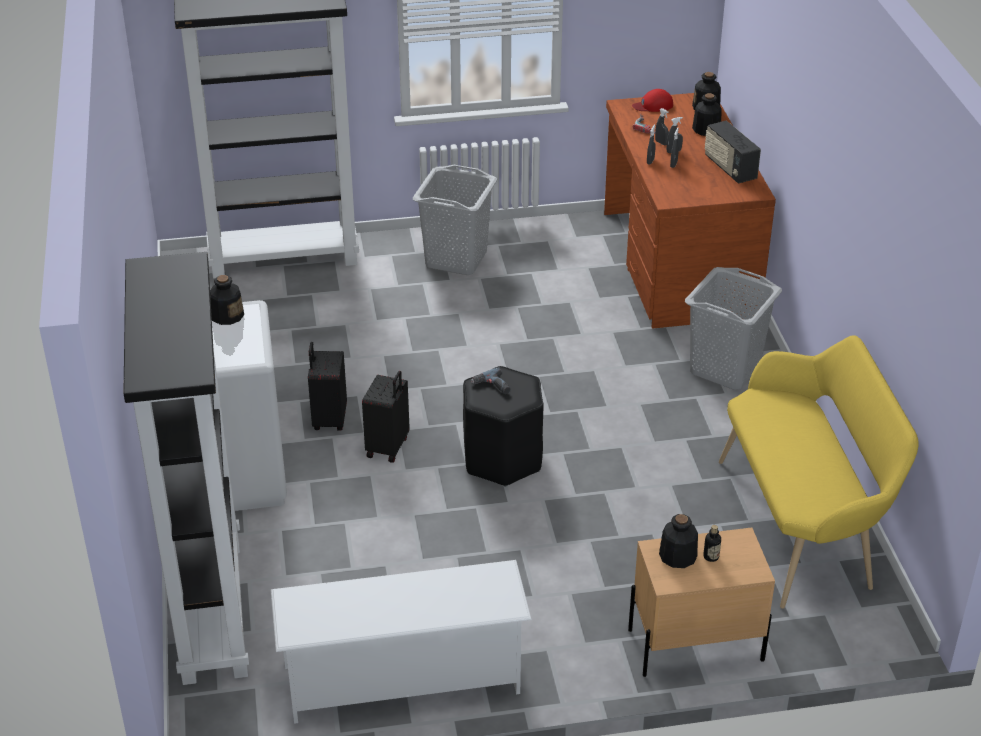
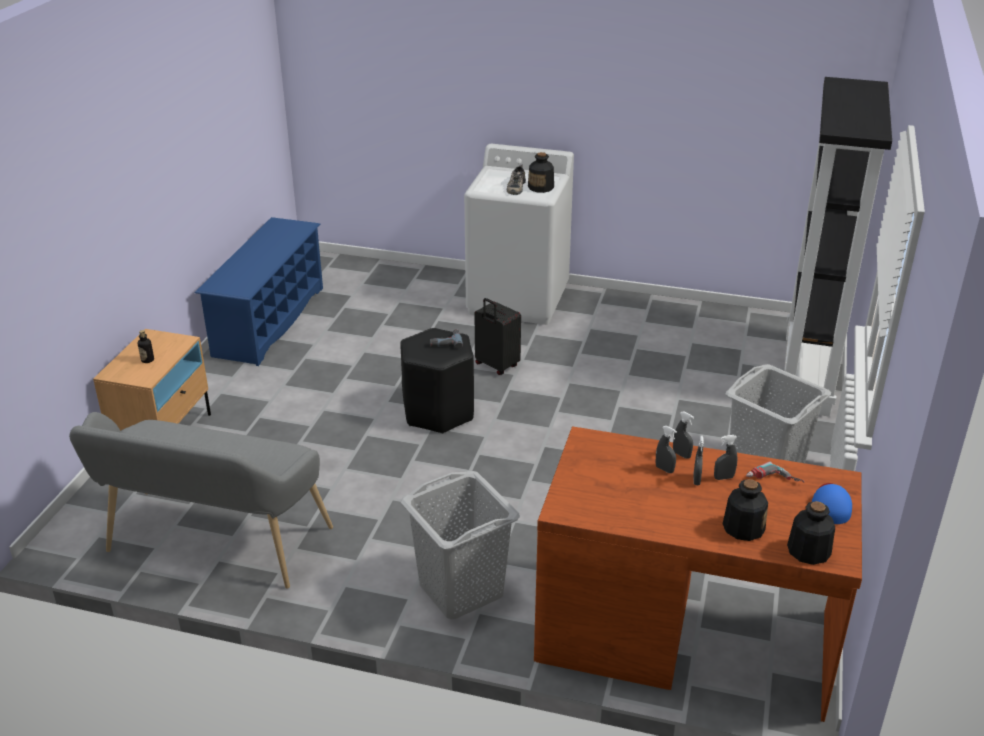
camera: 115 degrees right, 5 degrees down
(210, 609) = (394, 274): black bookcase -> none
(234, 334) = (515, 186): none -> shoe
(328, 419) = (551, 348): black suitcase -> none
(403, 680) = (269, 321): white shoe rack -> blue shoe rack
(653, 105) = (831, 505): red cap -> blue cap
(677, 556) = (166, 347): bottle -> none
(729, 168) = (630, 510): radio -> none
(803, 525) = (212, 545): yellow bench -> grey bench

